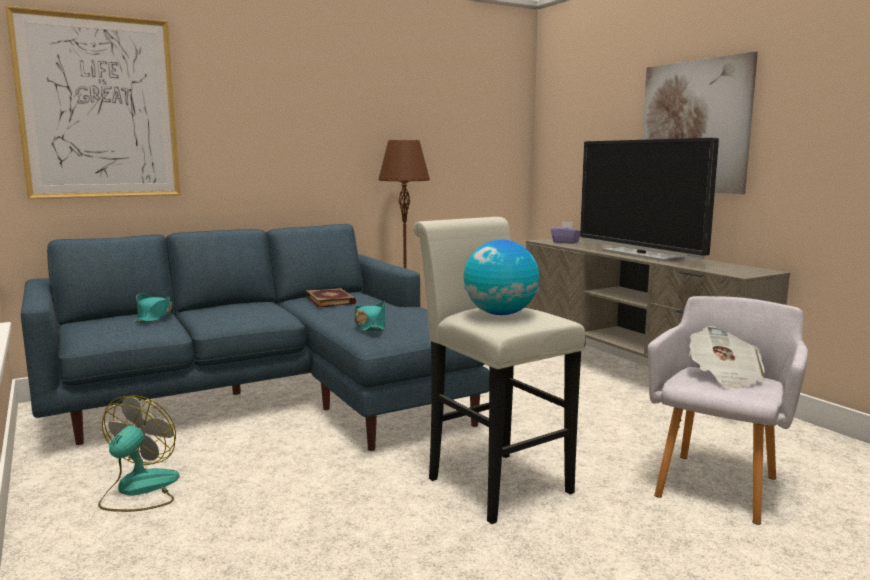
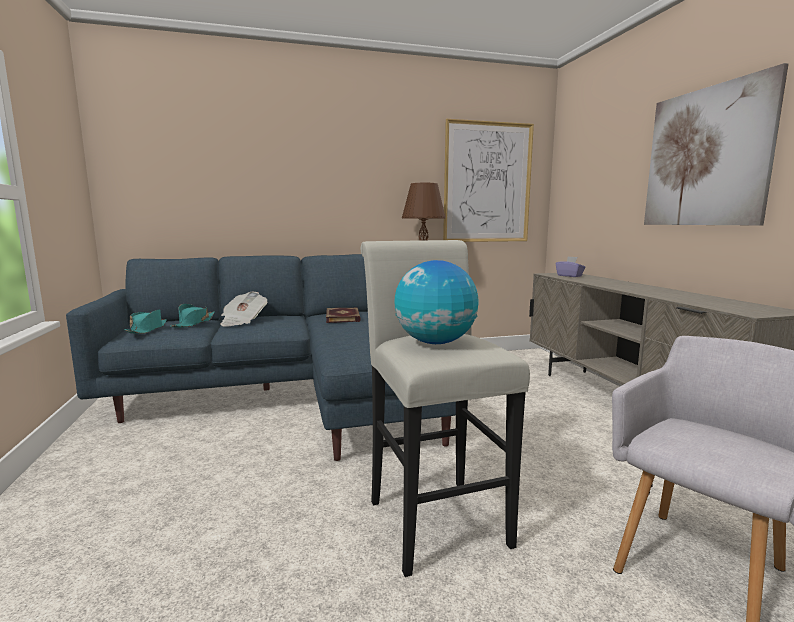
camera: 15 degrees right, 0 degrees up
(99, 108) = (174, 157): picture -> picture (487, 183)
(139, 490) = (123, 474): fan -> none
(370, 326) = (352, 343): turquoise hat -> turquoise hat (147, 329)
(641, 255) = (639, 289): television -> none
(725, 377) = (717, 438): newspaper -> newspaper (242, 321)

